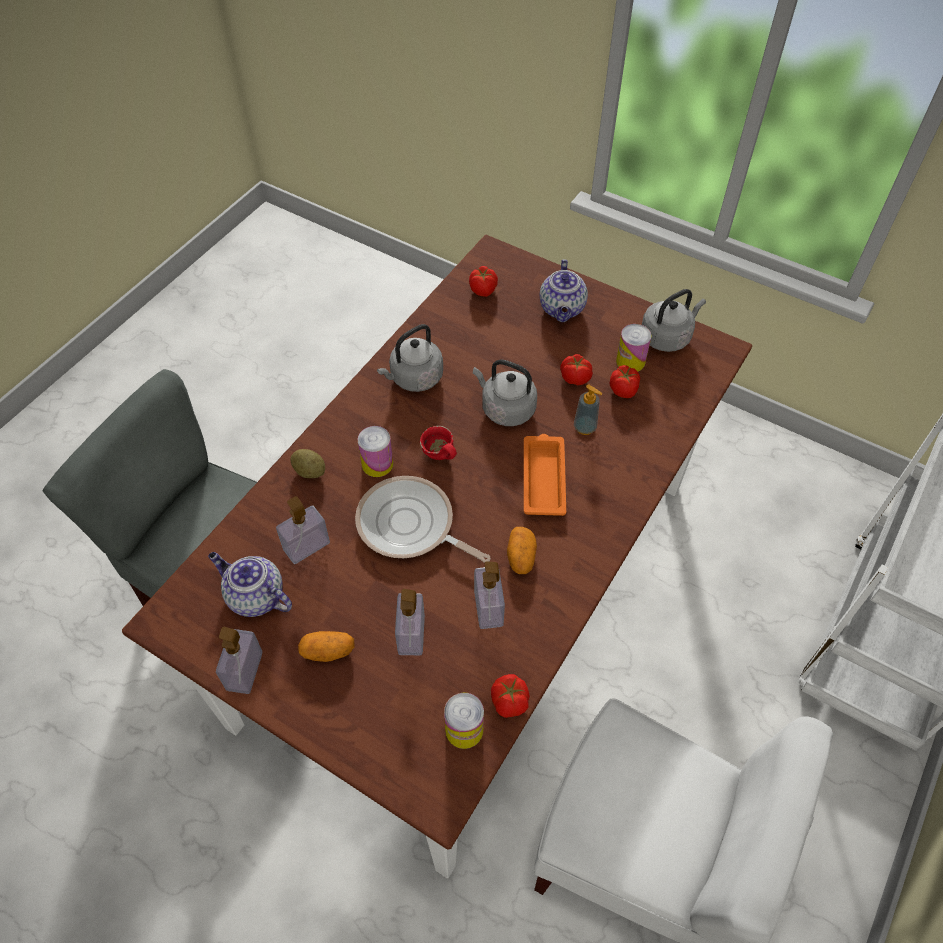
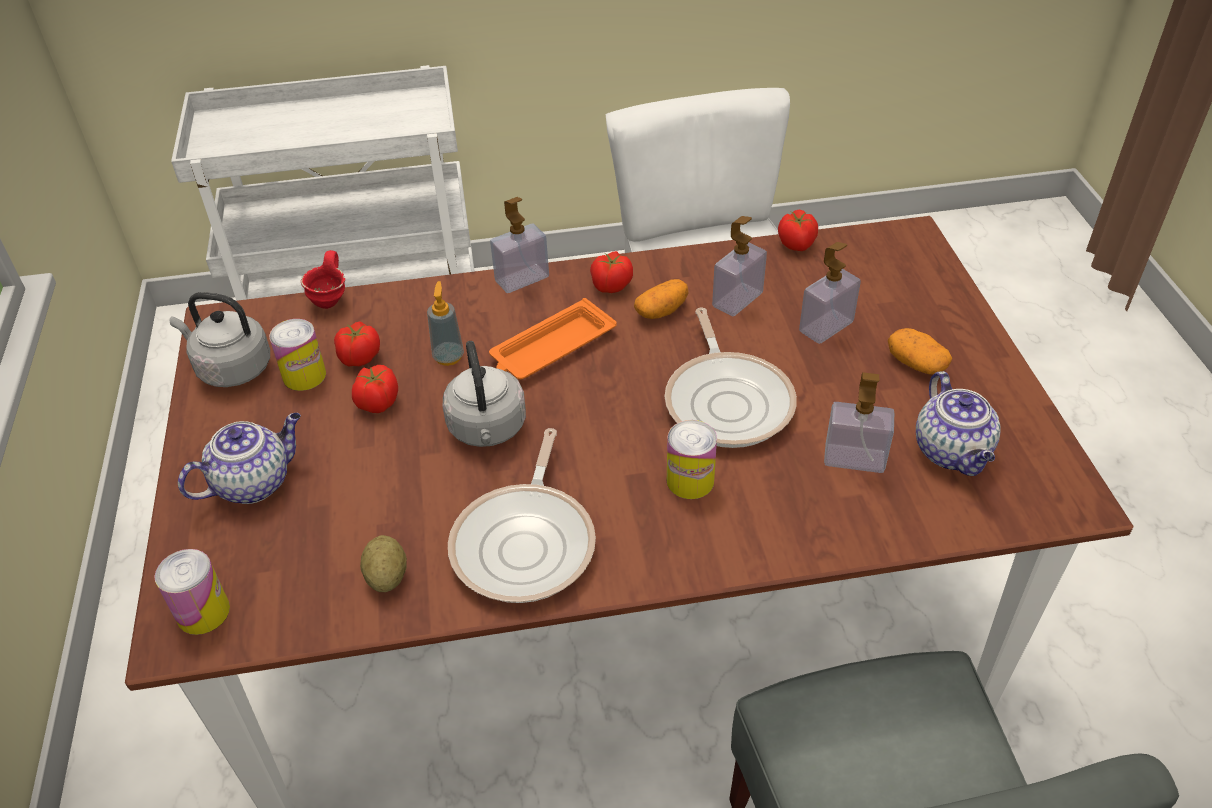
camera: 130 degrees left, 10 degrees down
(244, 671) = (1013, 401): soap dispenser -> soap dispenser (522, 279)
(309, 471) = (774, 531): potato -> potato (387, 577)
(414, 378) = (527, 543): grey kettle -> frying pan
(438, 457) = (619, 438): red mug -> red mug (332, 300)
(464, 729) = (850, 253): can -> can (203, 612)
(483, 290) = (280, 589): tomato -> tomato (611, 286)

